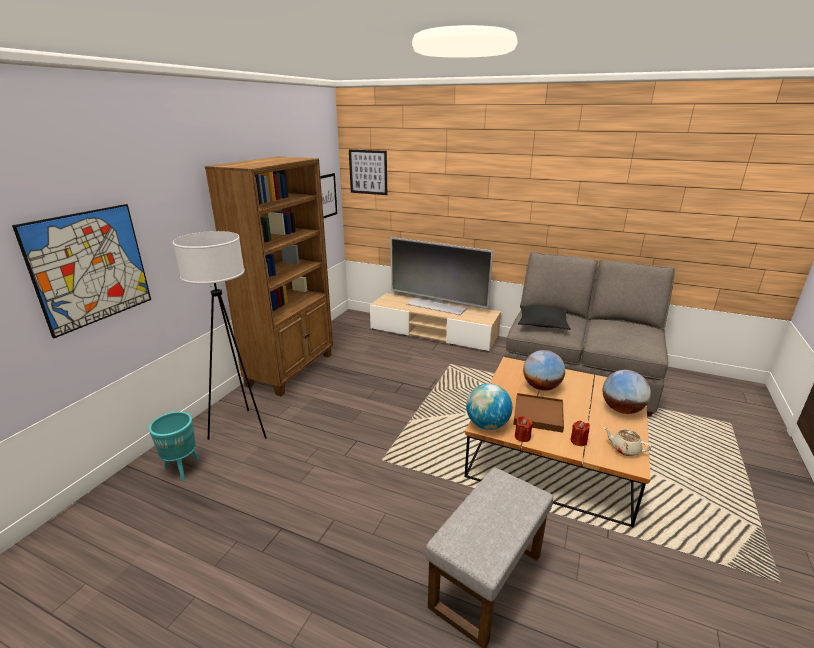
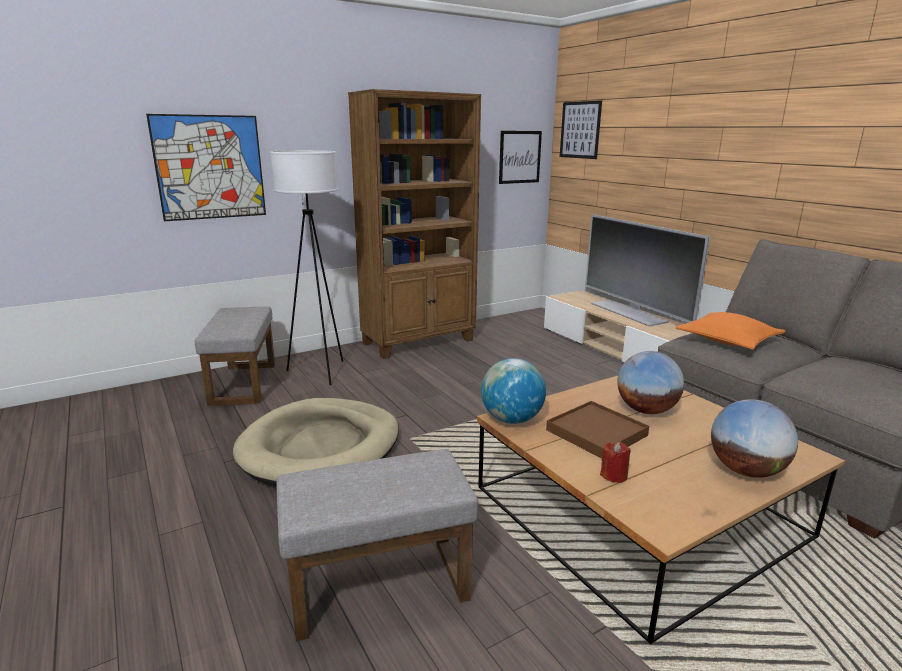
camera: 35 degrees right, 5 degrees down
(183, 469) = (244, 384): turquoise planter -> grey ottoman
(326, 498) = (321, 447): none -> beige dog bed
(522, 437) = (539, 444): red candle -> none
(542, 323) = (727, 340): black pillow -> orange pillow
(624, 449) = (676, 510): beige teapot -> none

